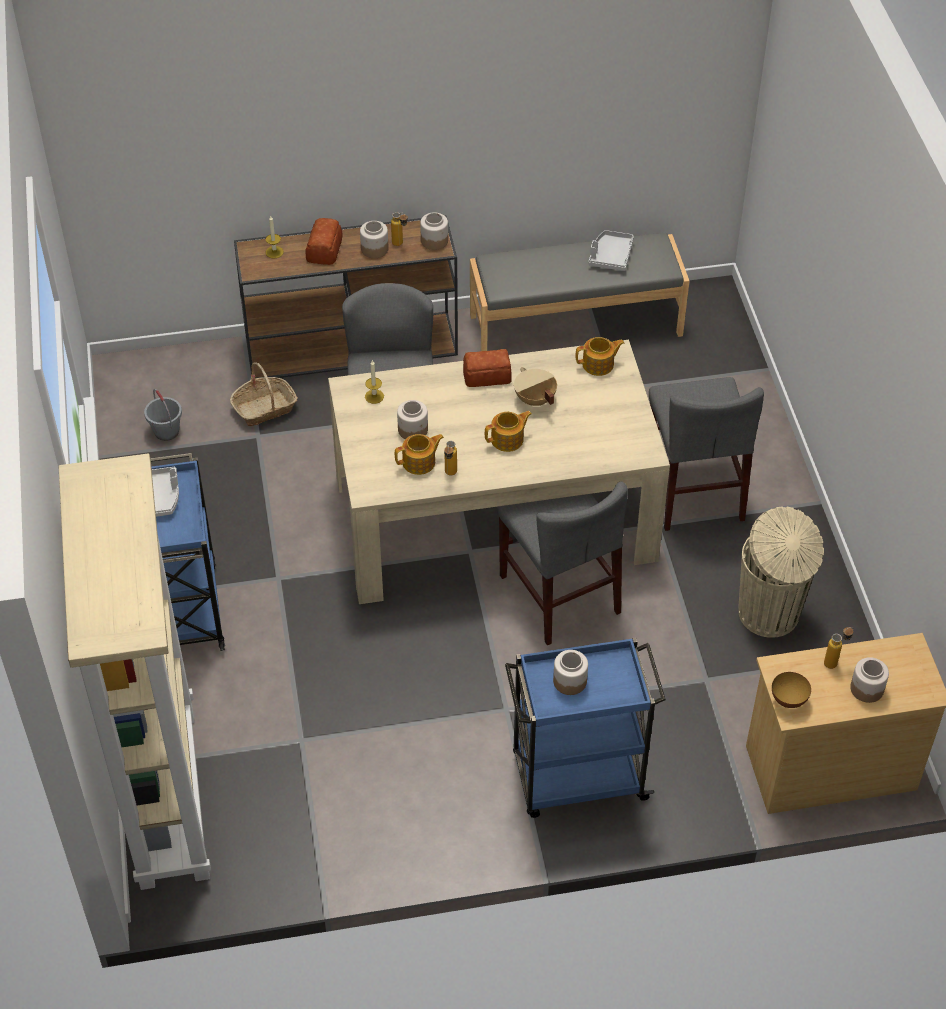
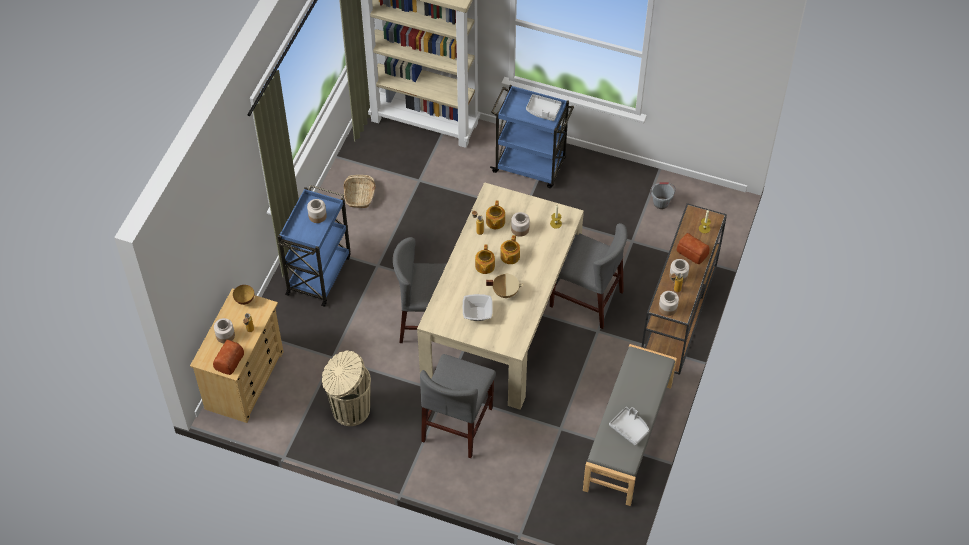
camera: 120 degrees right, 5 degrees up
(264, 408) = (652, 252): basket -> basket (359, 195)
(488, 376) = (537, 280): bread -> bread (228, 361)
(592, 412) = (478, 313): none -> bowl
(599, 364) = (511, 335): teapot -> teapot (509, 256)
(693, 490) = (457, 424): grey chair -> grey chair turned 90 degrees counterclockwise

